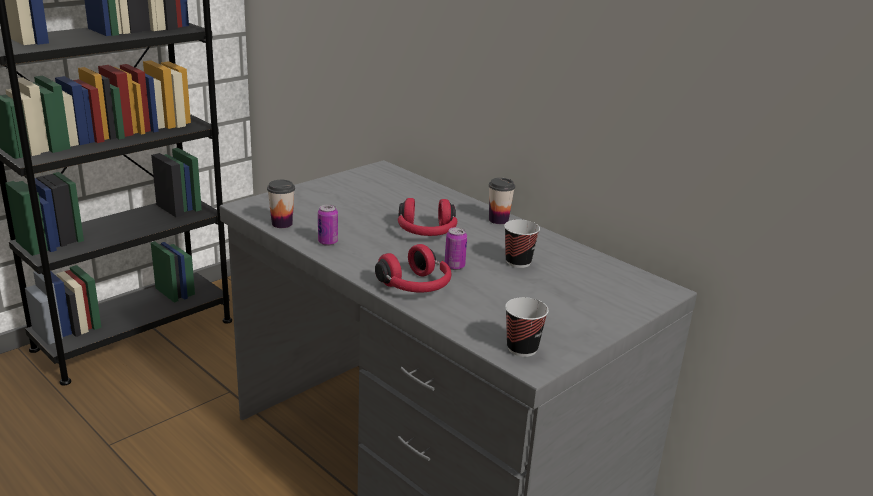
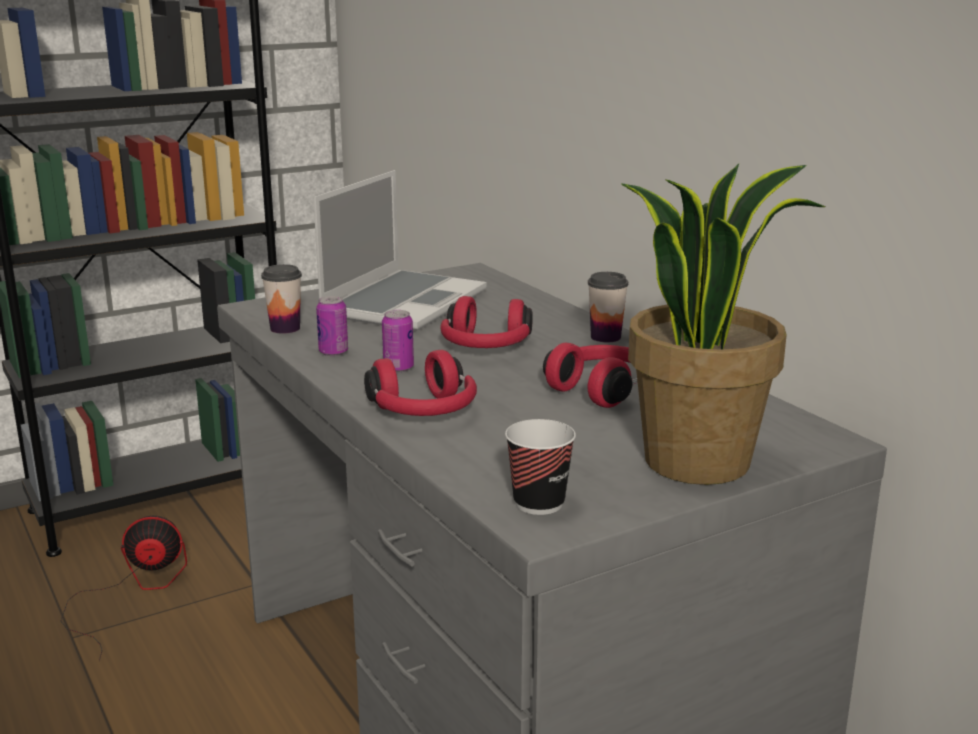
camera: 15 degrees right, 5 degrees down
(140, 406) = (132, 592): none -> fan
(351, 197) = (403, 303): none -> laptop
(454, 266) = (500, 390): can -> can (398, 368)
(518, 262) = (604, 390): cup -> red headphones
(598, 310) = (697, 460): none -> potted plant

